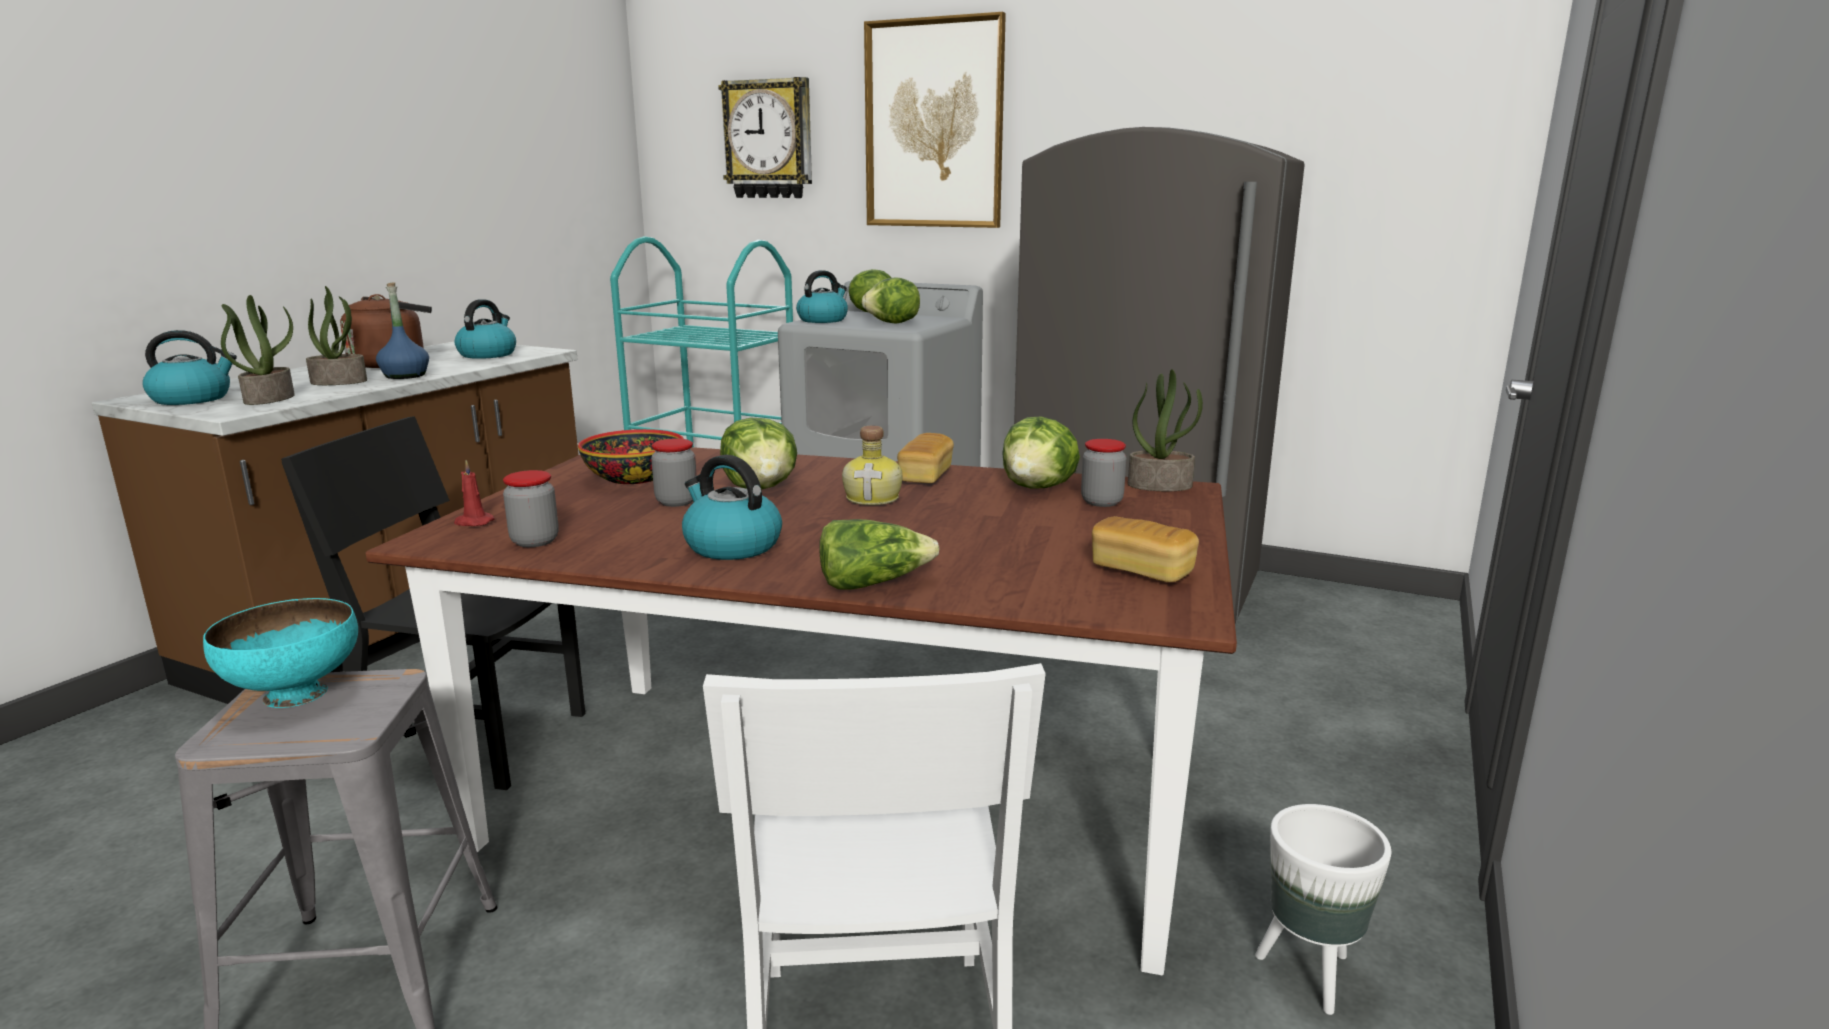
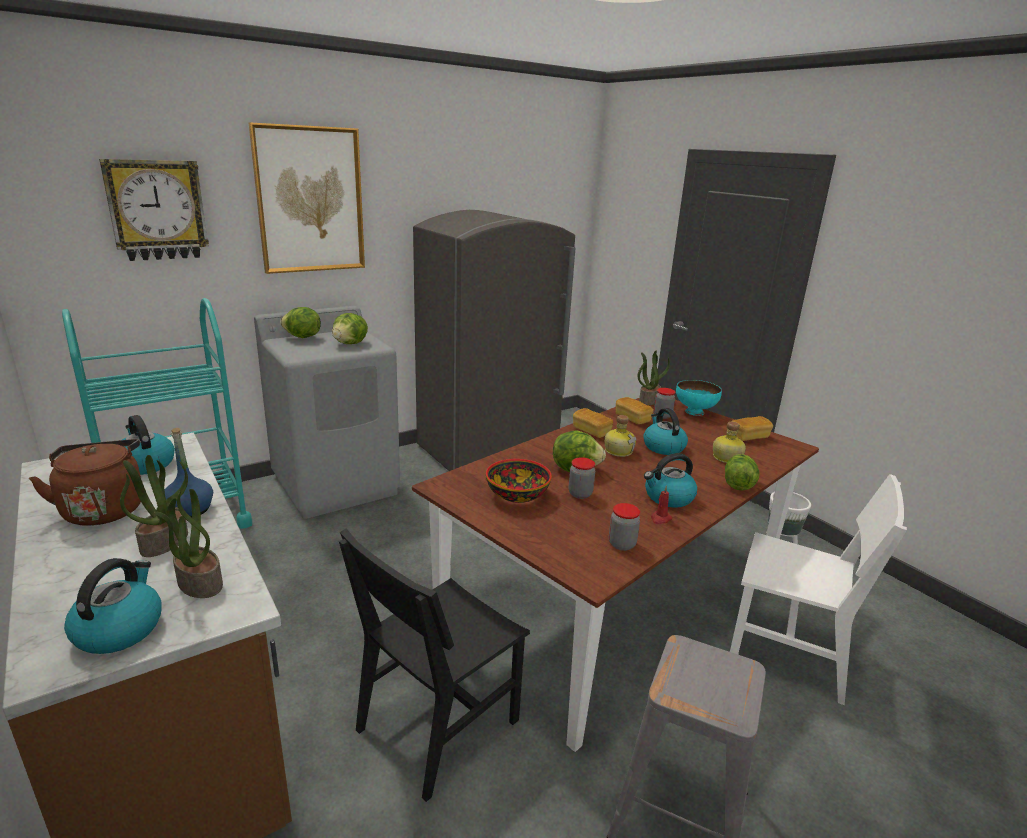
camera: 60 degrees left, 5 degrees up
(294, 695) = (686, 685): turquoise bowl -> turquoise bowl (695, 412)
(473, 522) = (568, 557): red candle -> red candle (660, 519)
(823, 320) = (299, 352): kettle -> kettle (663, 447)
(980, 564) = (726, 458): none -> bottle
(1038, 488) = (632, 419): lettuce -> bread

